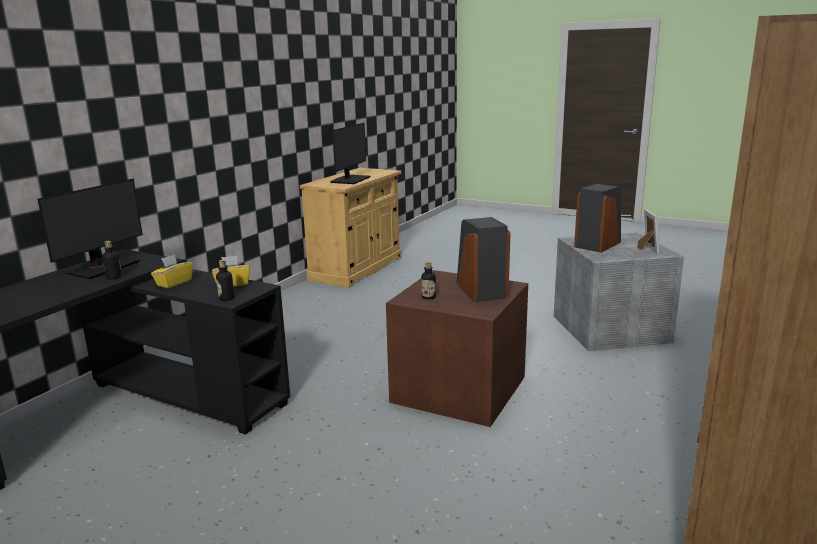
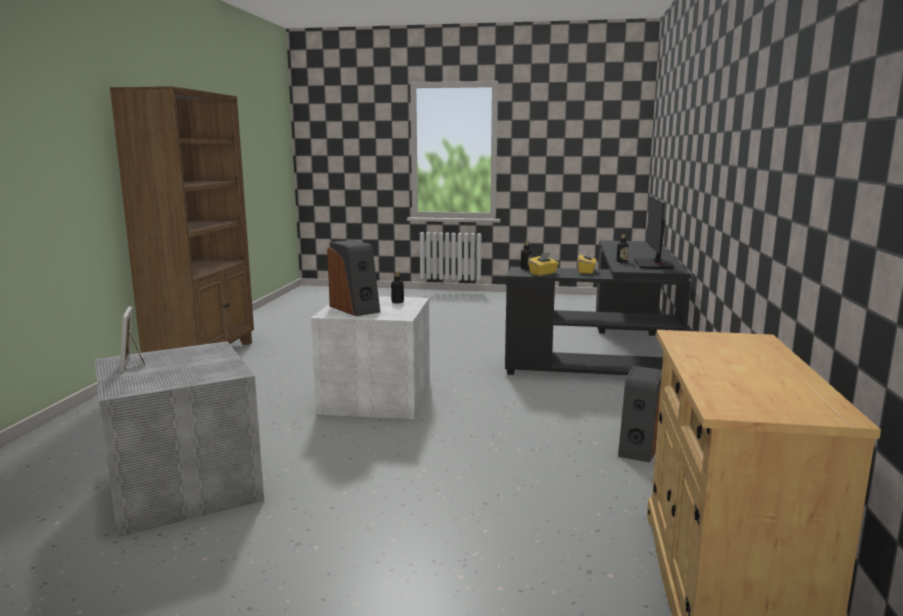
camera: 160 degrees right, 5 degrees down
(350, 180) = (721, 356): monitor -> none
(460, 390) = (375, 397): brown storage box -> white storage box
(598, 244) = (198, 366): speaker -> speaker (638, 447)

